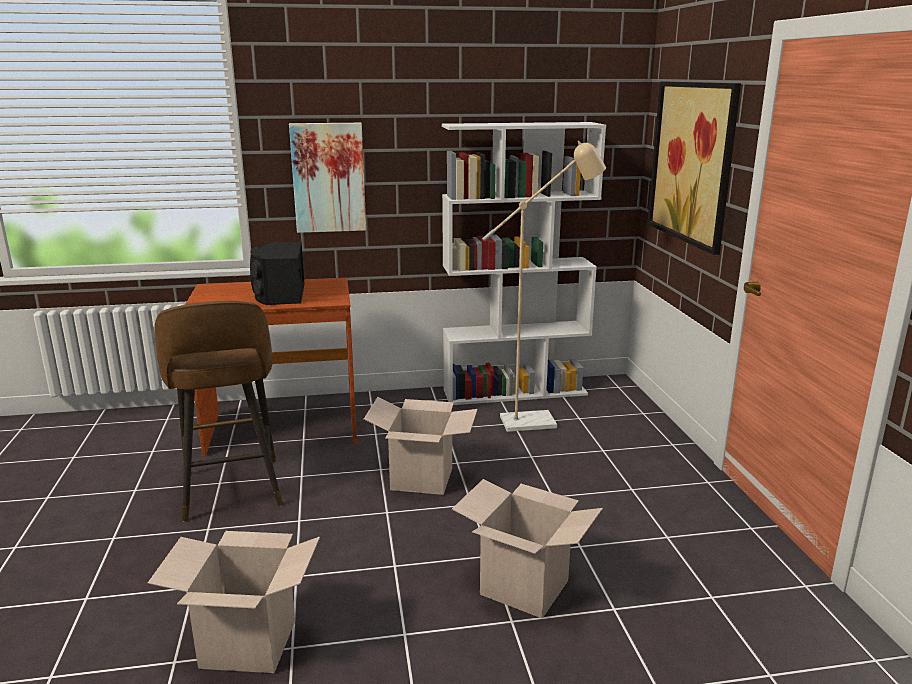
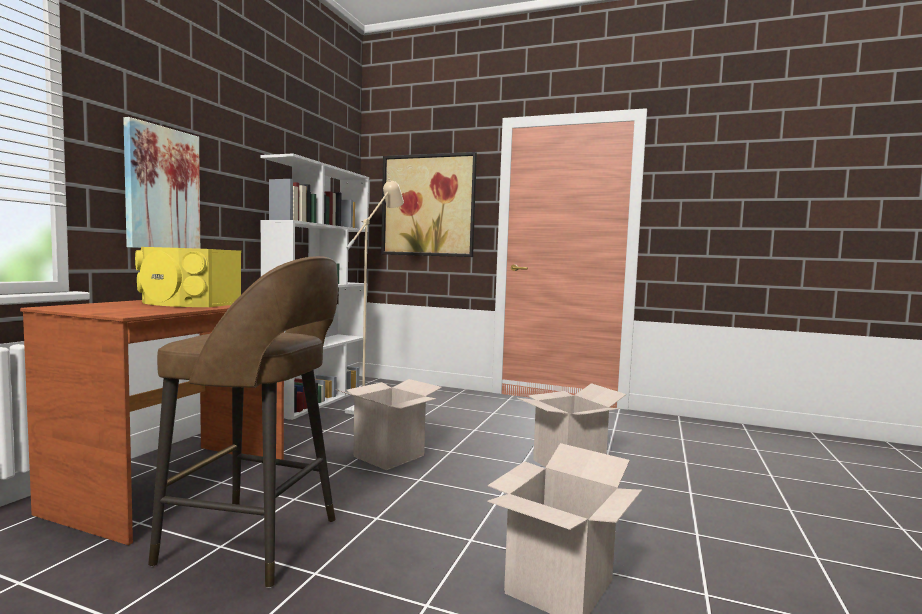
camera: 60 degrees left, 15 degrees down
(279, 294) = (185, 303): black speaker -> yellow speaker

